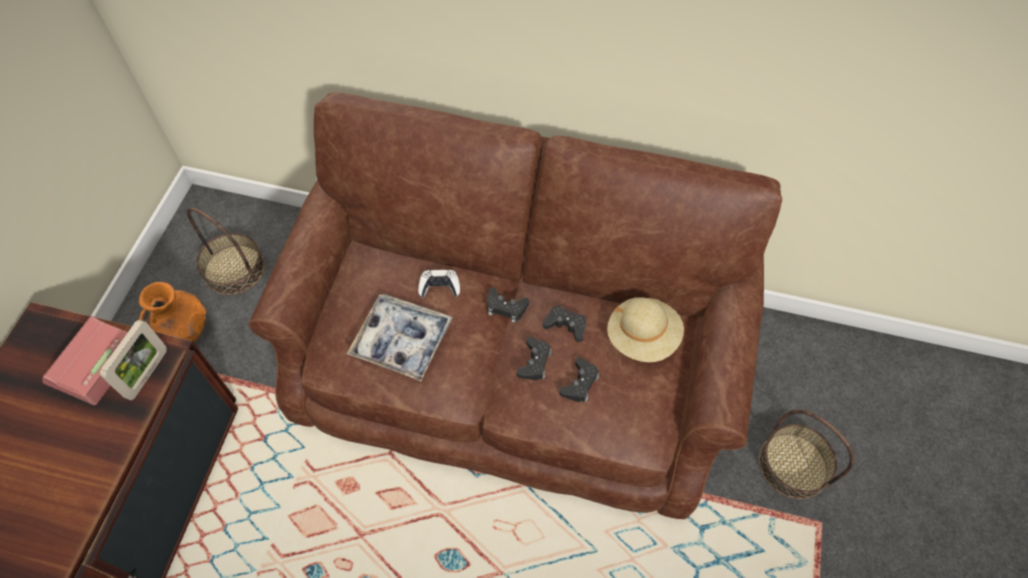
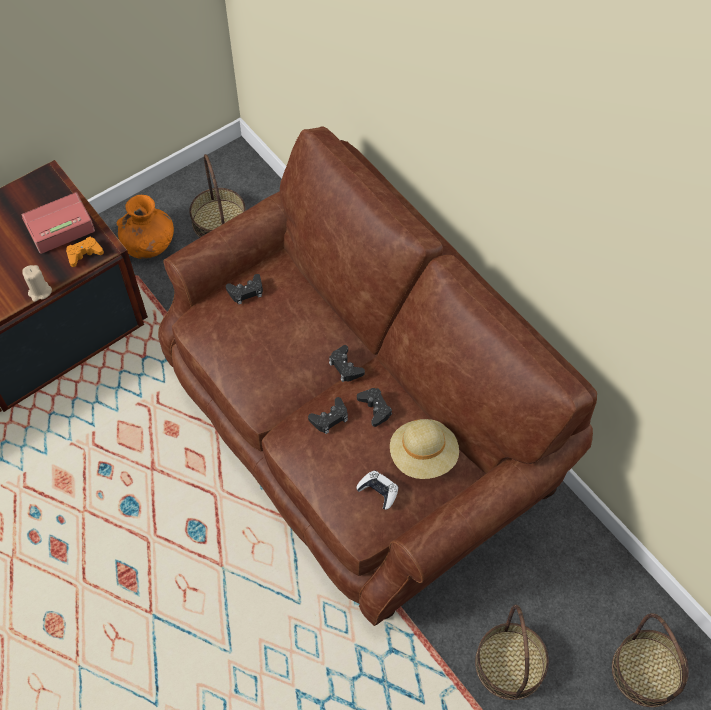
camera: 40 degrees right, 0 degrees up
(128, 444) = (40, 292): none -> beige candle
(147, 374) = (84, 254): picture frame -> orange game controller
(402, 341) = (253, 340): tray -> none
(439, 286) = (311, 320): white game controller -> white game controller (378, 491)
(580, 383) = (347, 455): black game controller -> black game controller (246, 291)
(882, 392) = (647, 671): none -> basket

